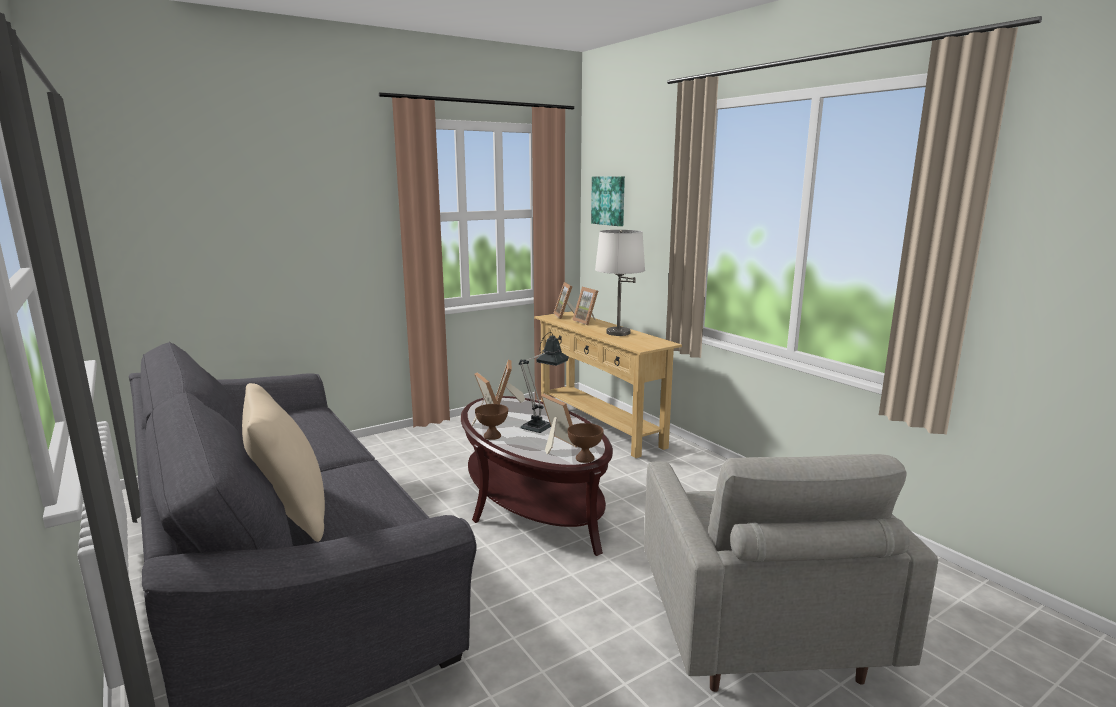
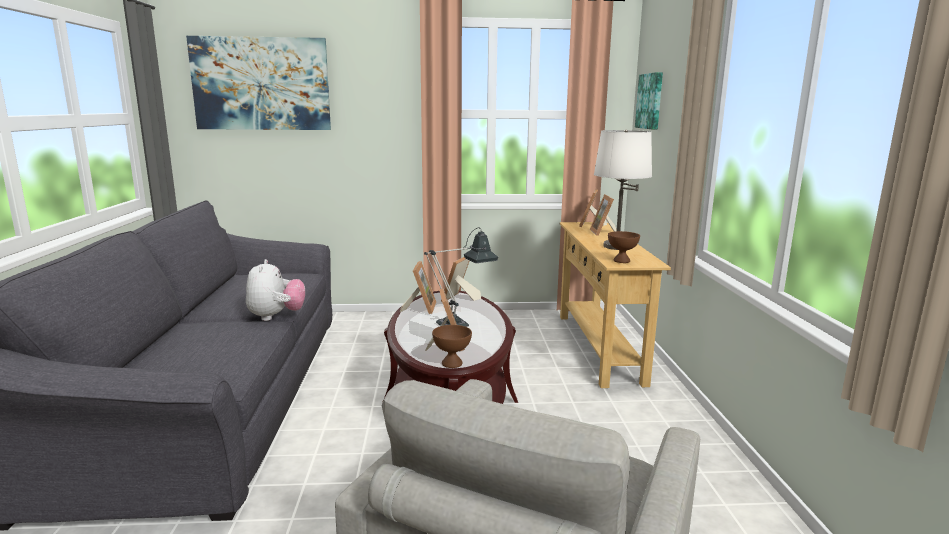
camera: 30 degrees right, 0 degrees up
(204, 192) = (261, 84): none -> picture
(290, 515) = (165, 347): beige pillow -> none
(355, 458) = (276, 316): none -> plush toy
(492, 436) = (403, 323): brown bowl -> brown bowl (622, 260)

